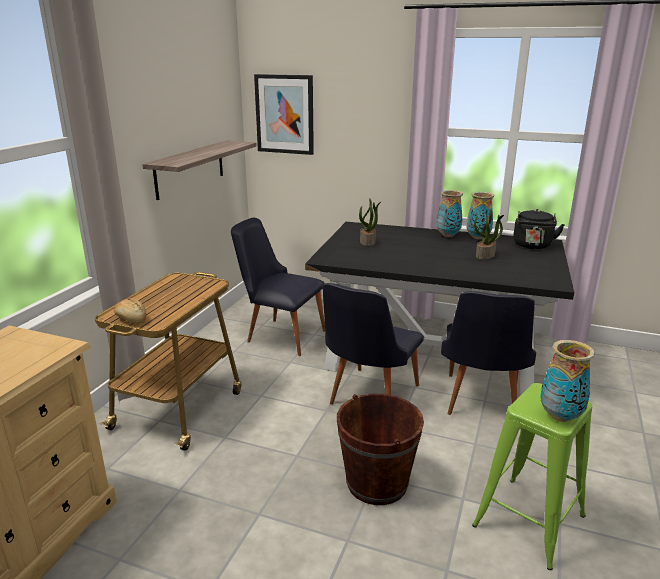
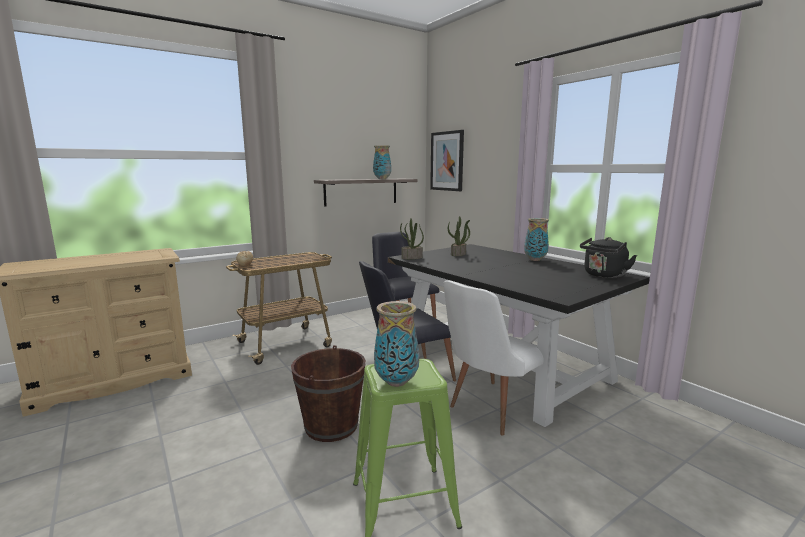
camera: 35 degrees right, 10 degrees down
(477, 237) = (560, 264): vase -> vase (382, 179)
(480, 403) = (490, 409): black chair -> white chair
(485, 256) = (538, 273): potted plant -> potted plant (411, 258)

